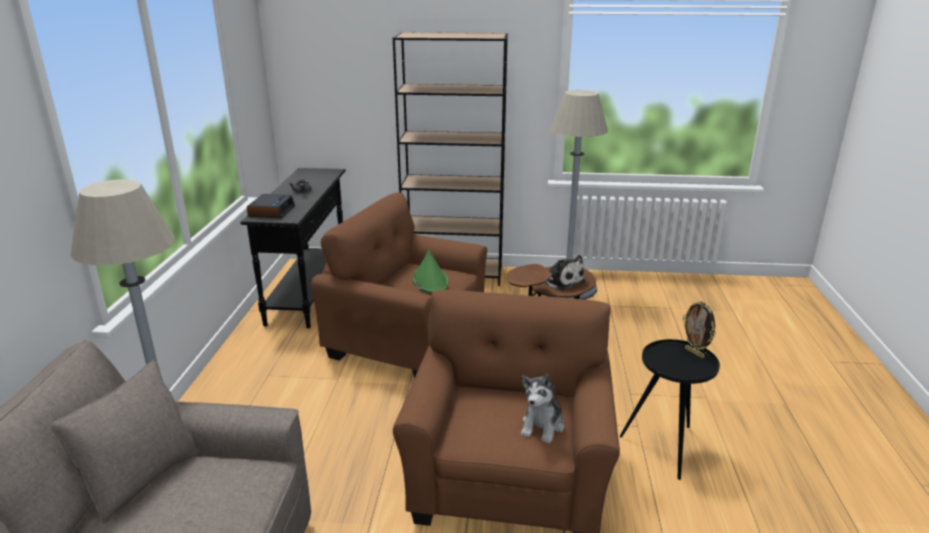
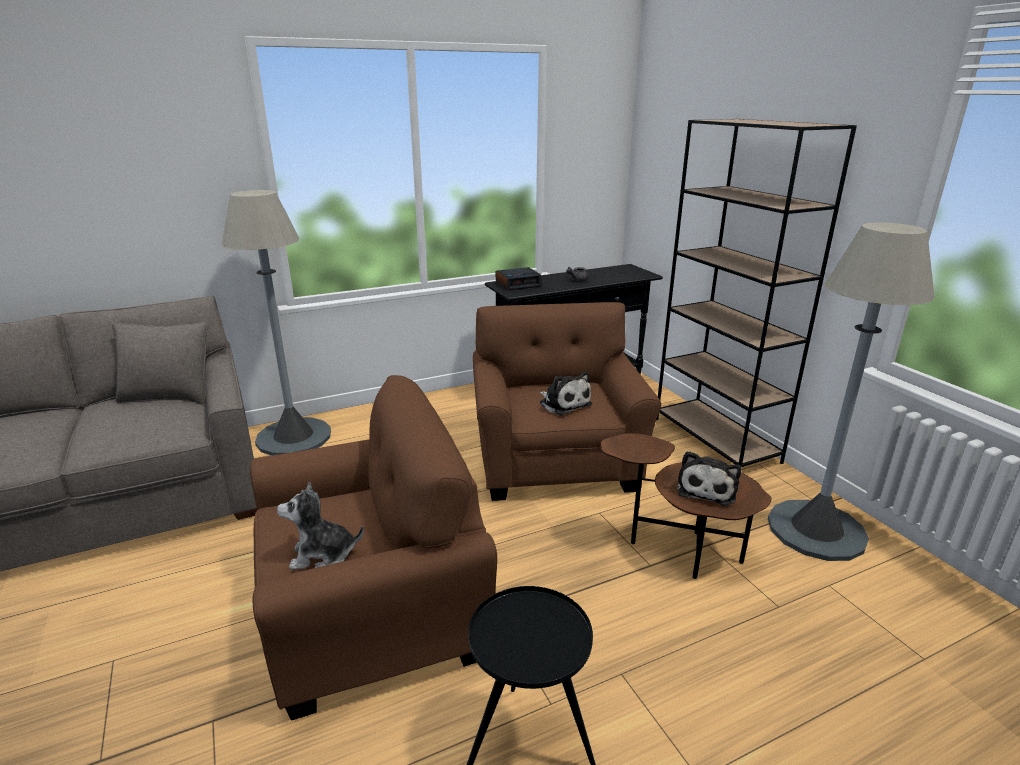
camera: 60 degrees right, 0 degrees up
(430, 281) = (563, 403): green hat -> plush toy
(695, 353) = (569, 647): picture frame -> none

